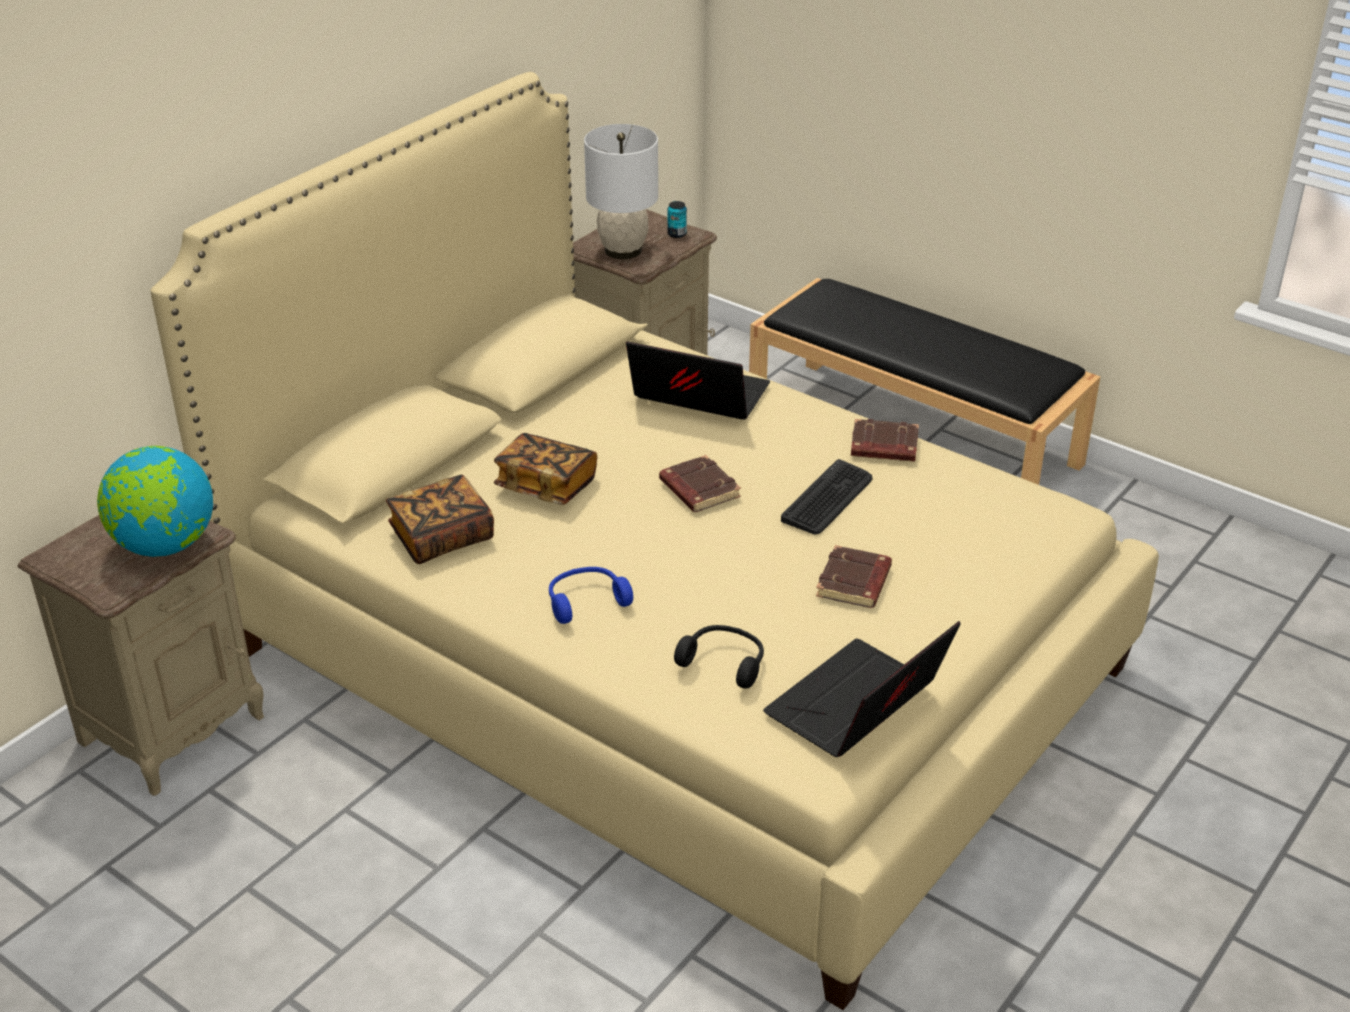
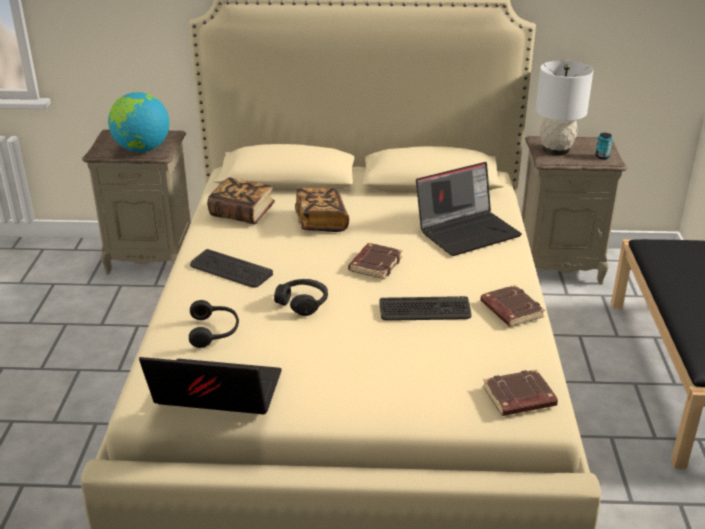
camera: 55 degrees right, 5 degrees down
(586, 601) = (230, 270): blue headphones -> keyboard
(696, 397) = (467, 231): laptop -> laptop turned 75 degrees clockwise
(729, 574) = (303, 303): none -> black headphones
(854, 583) = (347, 351): brown book -> brown book (519, 398)

